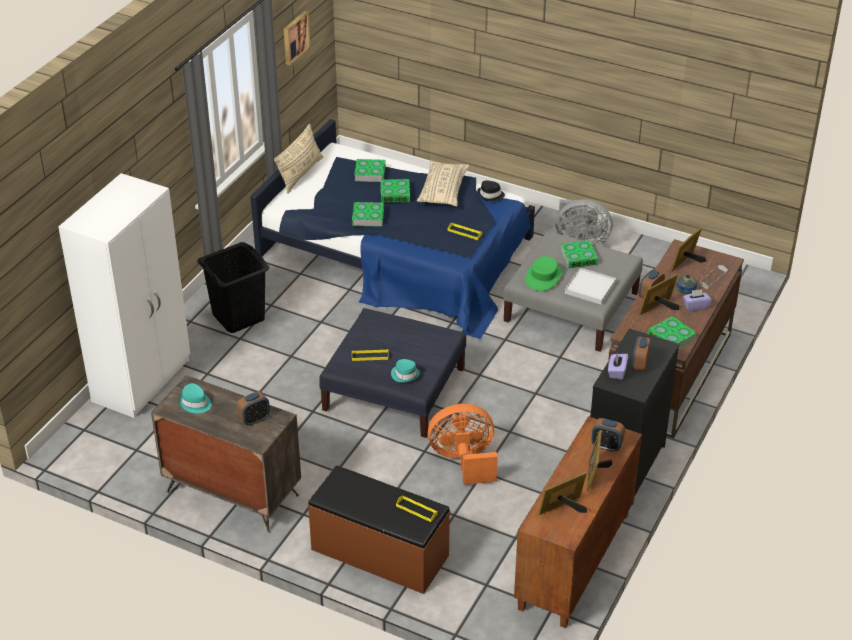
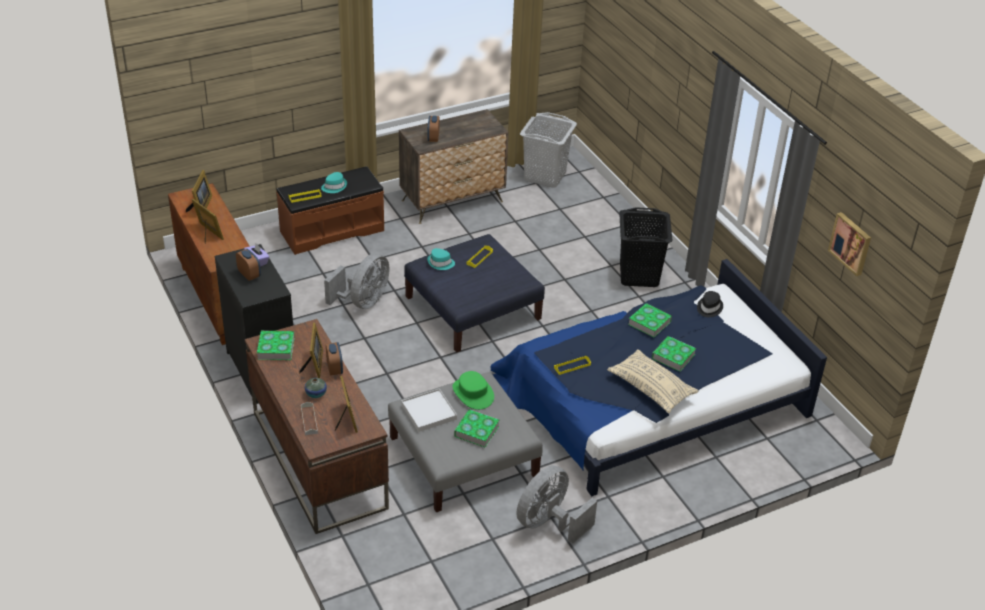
camera: 125 degrees right, 0 degrees up
(117, 450) = (544, 176): none -> grey laundry basket
(143, 380) = (606, 209): white wardrobe -> none
(195, 403) = (476, 125): turquoise hat -> turquoise hat (334, 186)
(300, 174) = (762, 323): beige pillow -> none
(370, 173) = (724, 360): book -> none
(464, 461) = (363, 302): orange fan -> grey fan
(490, 195) = (615, 414): black hat -> black hat (709, 308)
(606, 446) = (222, 251): alarm clock -> none
(695, 306) = (291, 385): purple tissue box -> none

